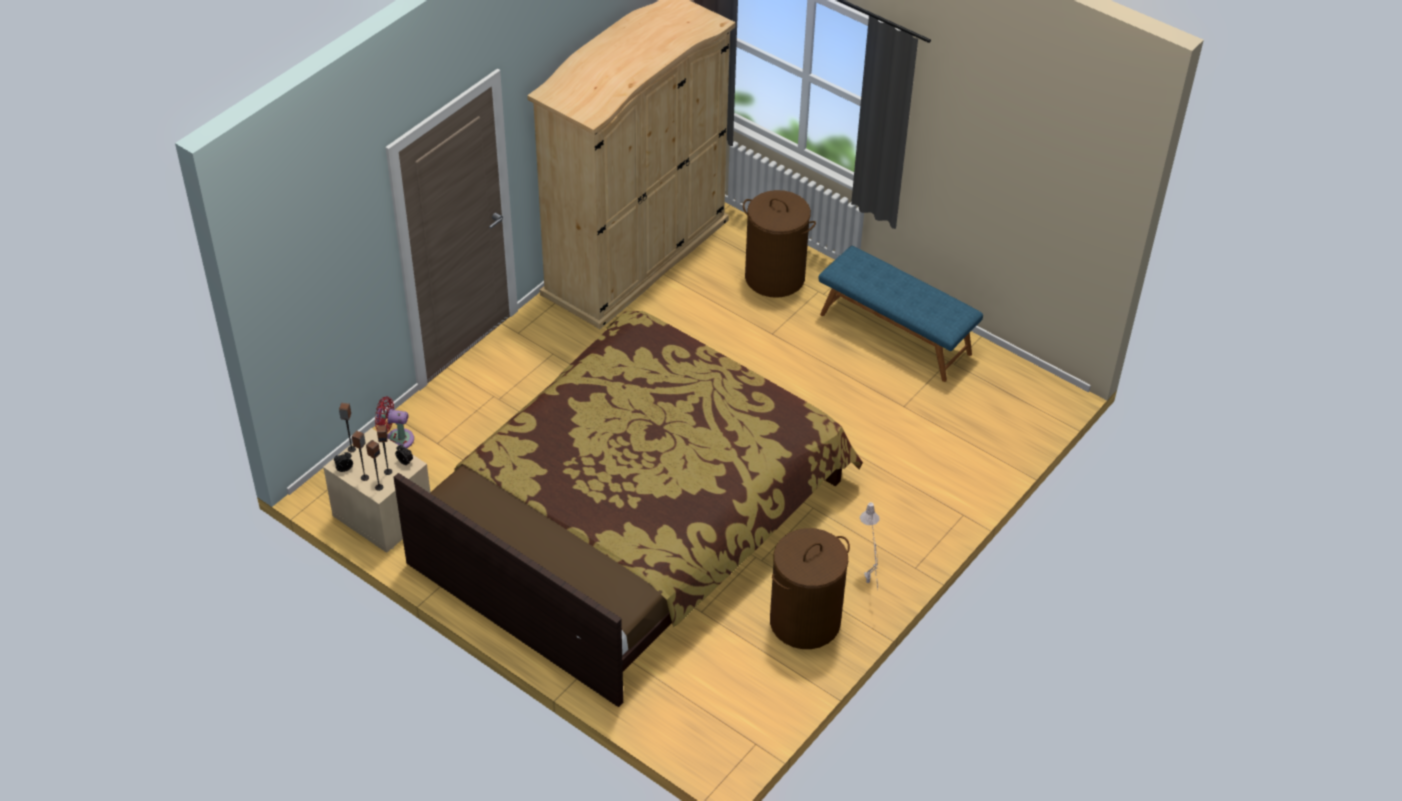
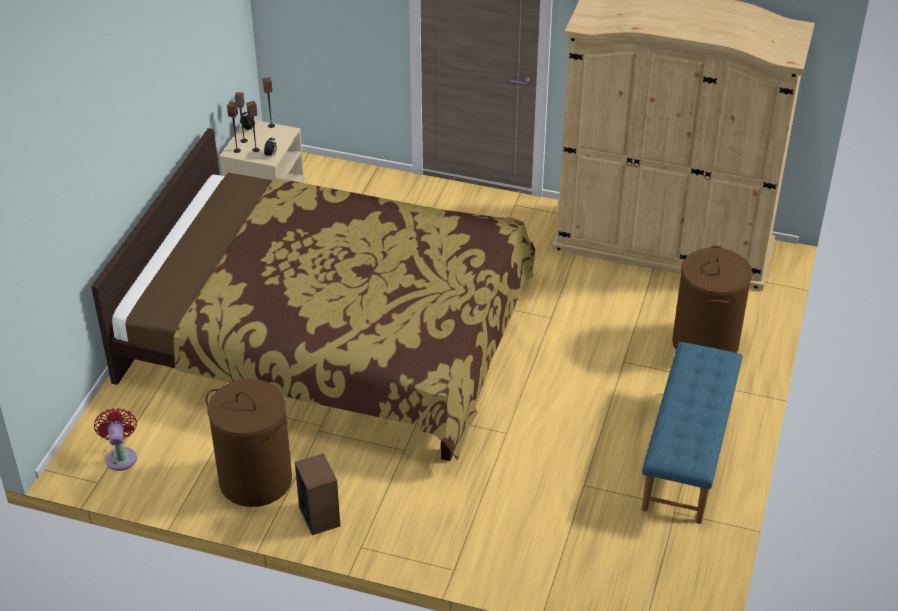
camera: 70 degrees right, 5 degrees down
(396, 439) = (351, 177): red fan -> red fan (121, 456)
(868, 586) = (320, 516): grey table lamp -> speaker

